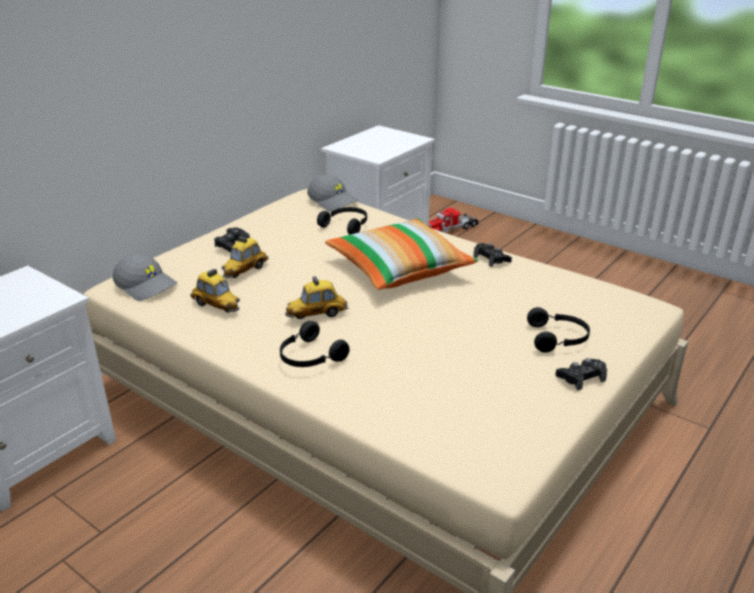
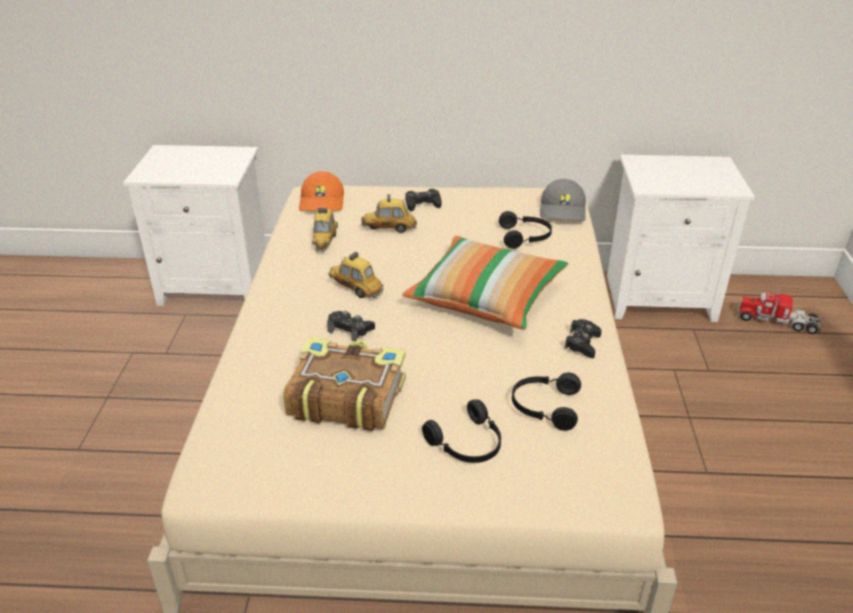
camera: 55 degrees right, 5 degrees up
(147, 285) = (323, 202): grey cap -> orange cap
(309, 357) = (290, 313): black headphones -> black headphones (544, 407)
(457, 368) = (345, 396): none -> book
(581, 377) = (406, 485): black game controller -> black game controller (350, 329)

